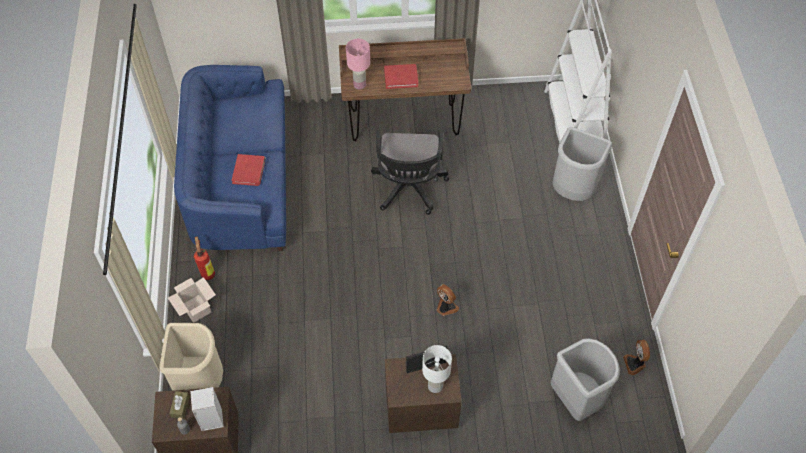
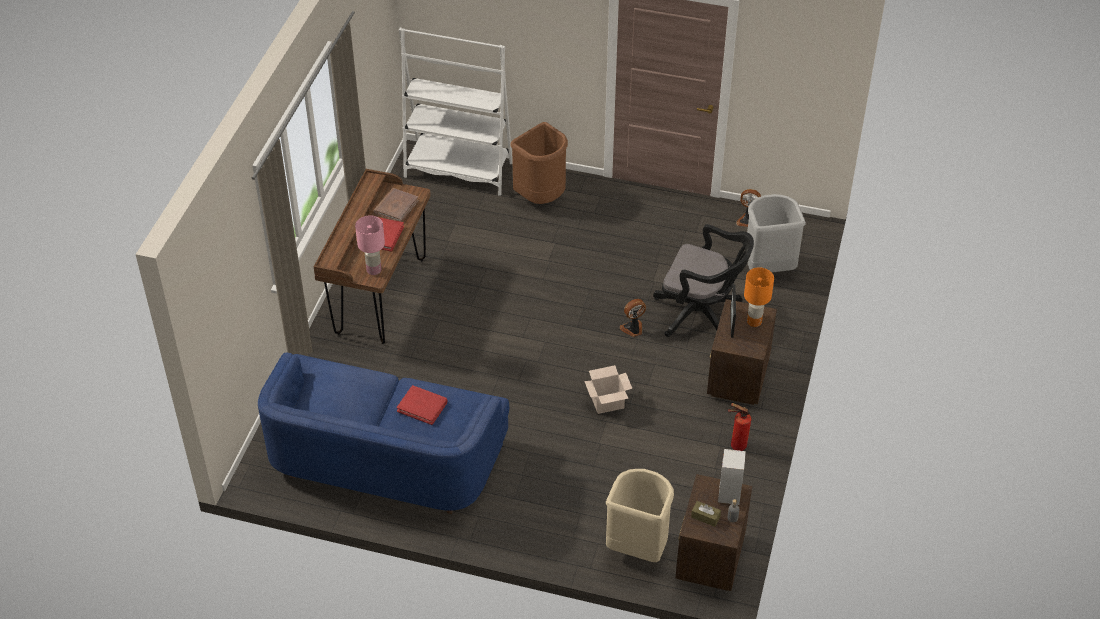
camera: 70 degrees left, 10 degrees down
(195, 308) = (542, 534): cardboard box -> cardboard box (607, 403)
(208, 273) = (499, 514): fire extinguisher -> fire extinguisher (736, 445)
(408, 190) = (475, 317): black office chair -> black office chair (701, 314)
(435, 386) = (754, 321): white table lamp -> orange table lamp
(438, 74) = (396, 207): none -> brown book
(573, 191) = (541, 198): grey trash can -> brown trash can

